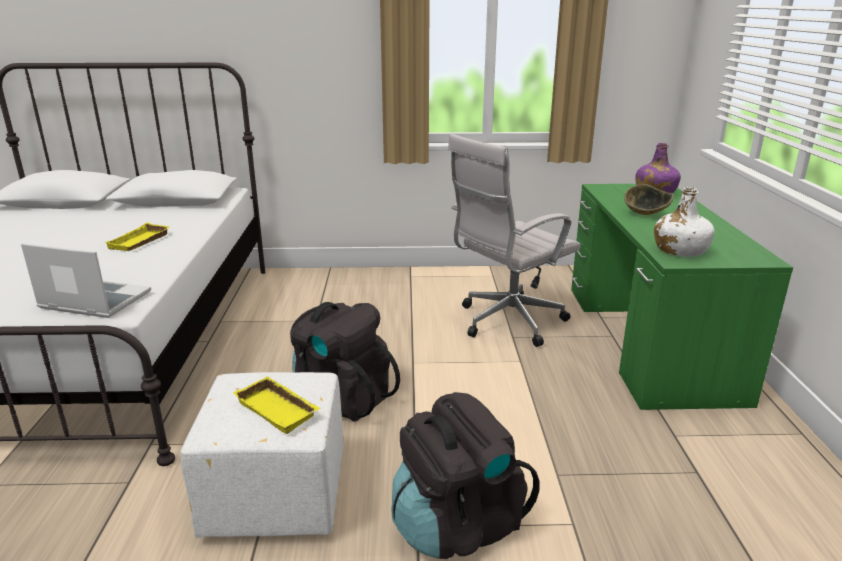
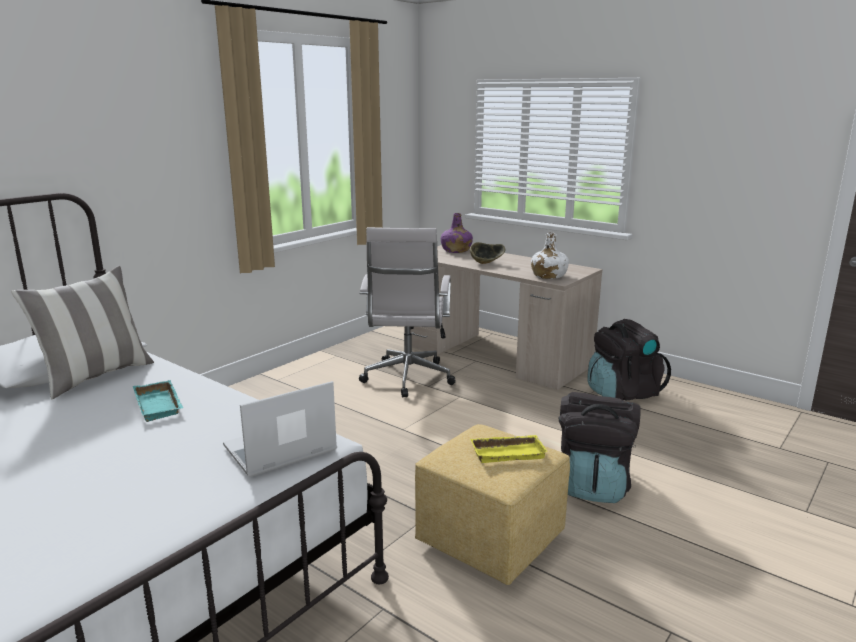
camera: 50 degrees left, 5 degrees down
(140, 242) = (160, 405): yellow tray -> turquoise tray
(169, 211) = (96, 376): none -> pillow
(274, 495) = (488, 541): white ottoman -> yellow ottoman
(342, 398) = (405, 472): black backpack -> black backpack (622, 393)
(647, 339) = (495, 355): green desk -> beige desk

